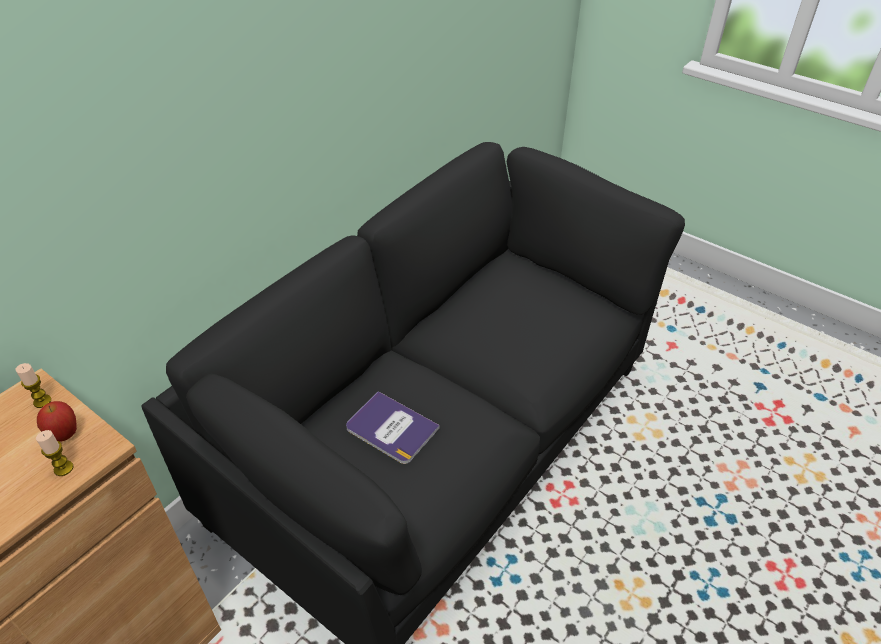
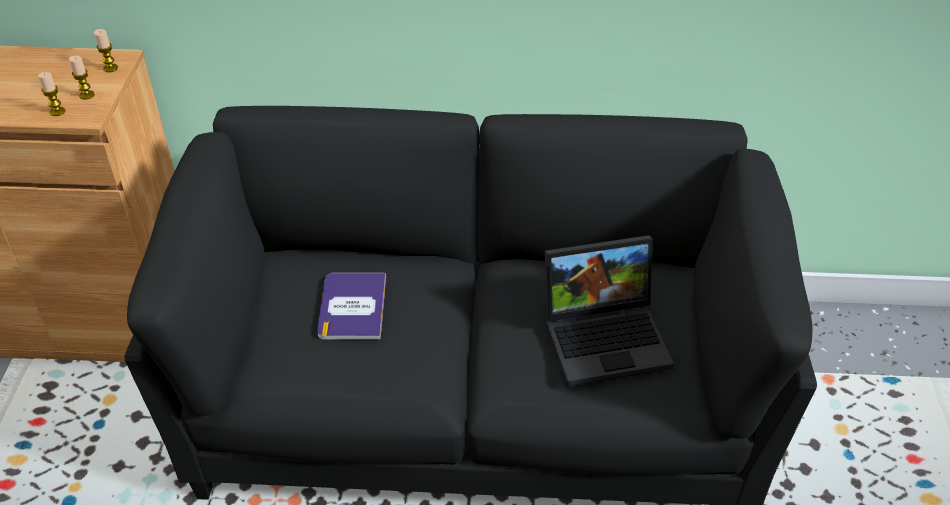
camera: 55 degrees right, 0 degrees up
(65, 435) = (87, 95): apple -> candle
(535, 315) = (607, 336): none -> laptop

